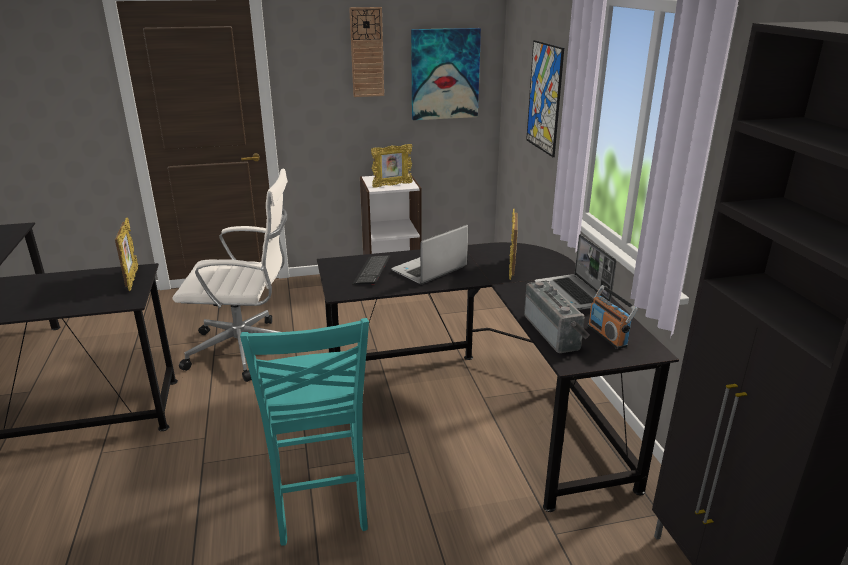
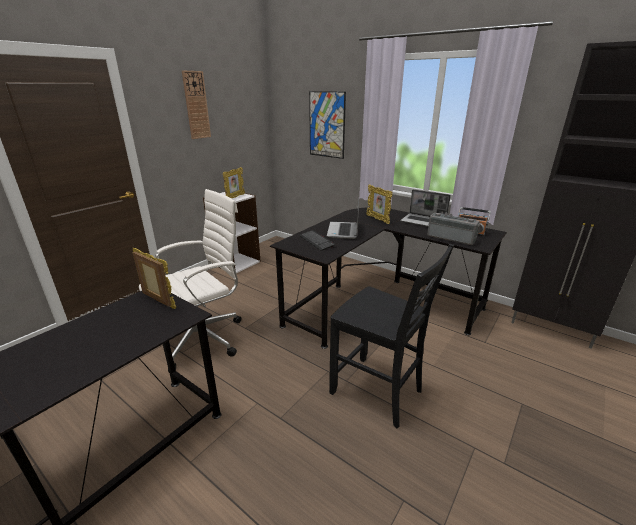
camera: 40 degrees left, 0 degrees up
(320, 500) = (378, 392): turquoise chair -> black chair
(445, 74) = (242, 119): picture -> none

